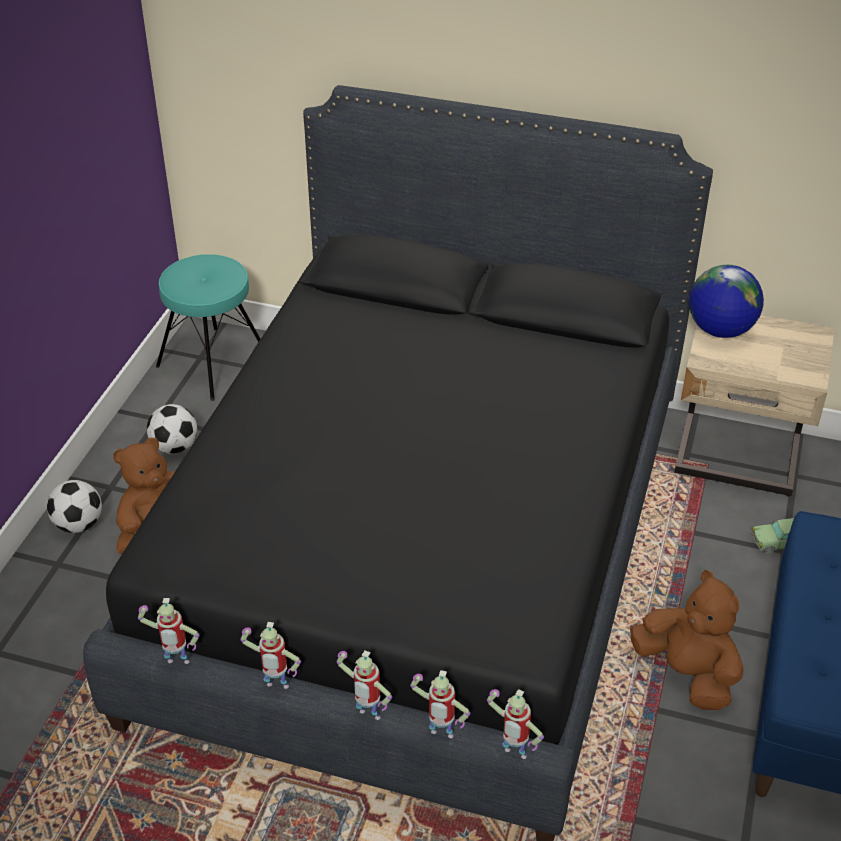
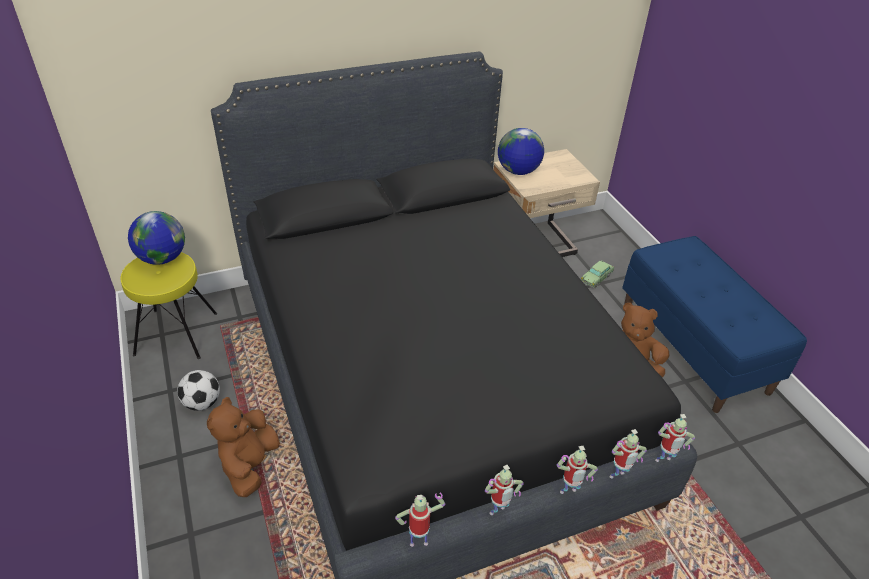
camera: 40 degrees left, 0 degrees up
(79, 524) = (180, 496): football -> none
(177, 664) = (419, 541): toy robot -> toy robot turned 150 degrees counterclockwise
(215, 363) = (177, 333): turquoise stool -> yellow stool
(218, 266) = (162, 258): none -> globe

